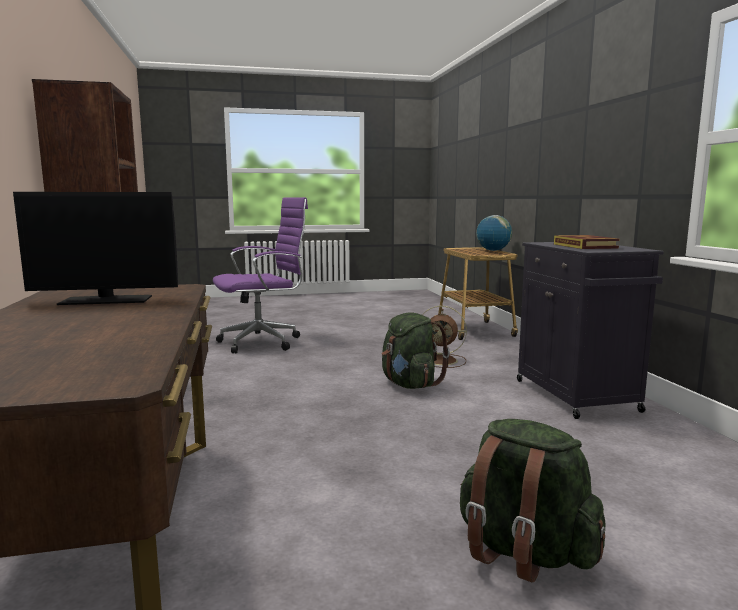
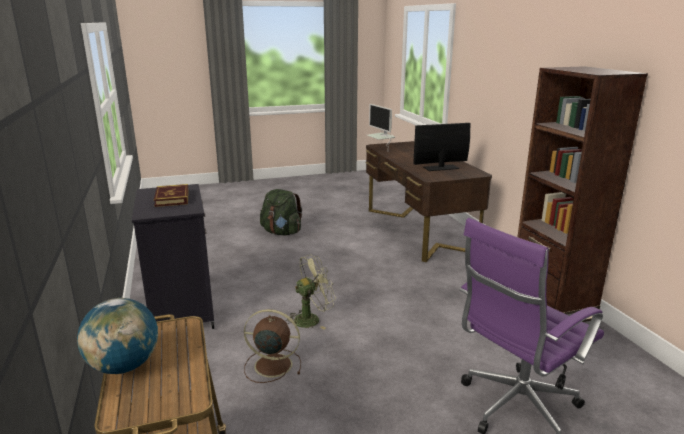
camera: 175 degrees right, 10 degrees up
(135, 359) = (381, 149): none -> monitor
(410, 384) = (311, 319): green backpack -> green fan

